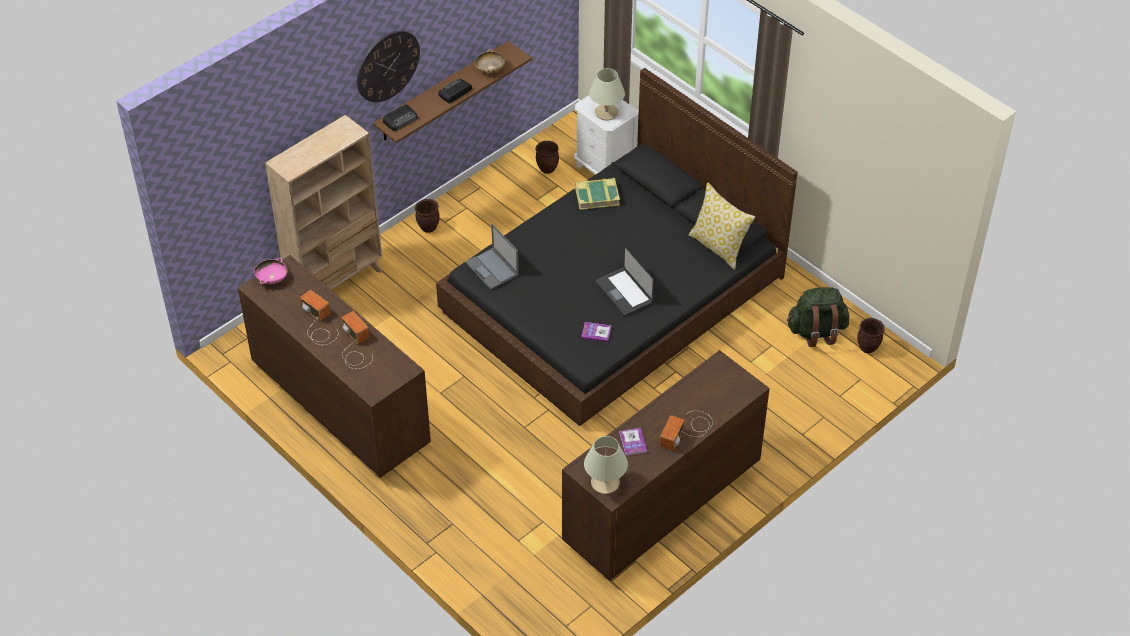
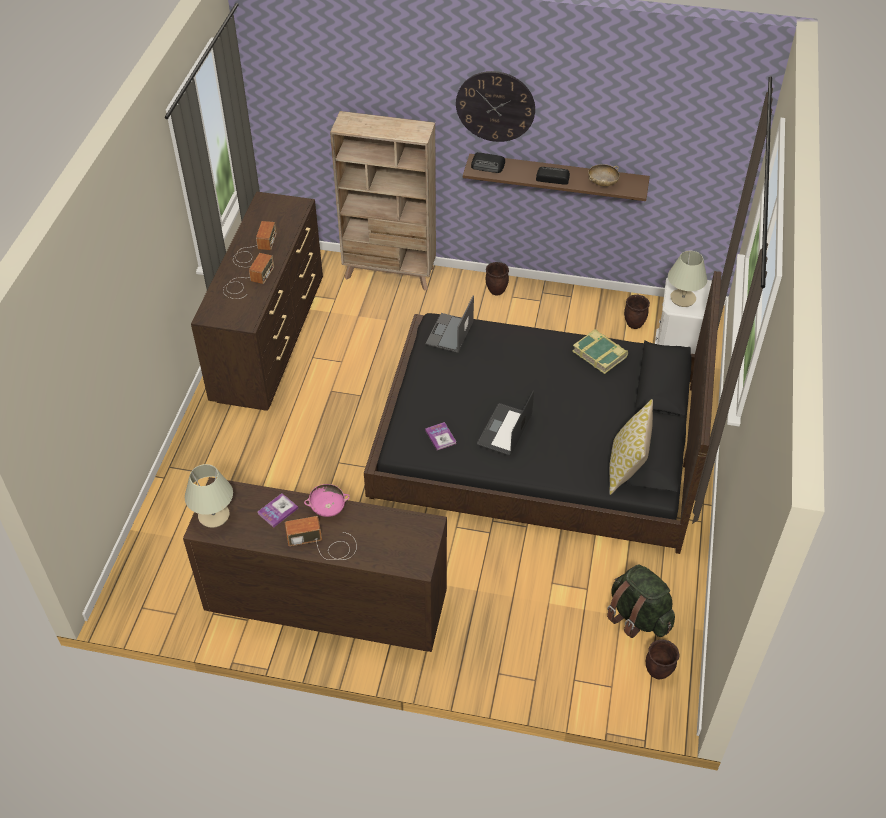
camera: 55 degrees right, 0 degrees up
(272, 279) = (280, 203): pink bowl -> pink bowl (328, 508)

